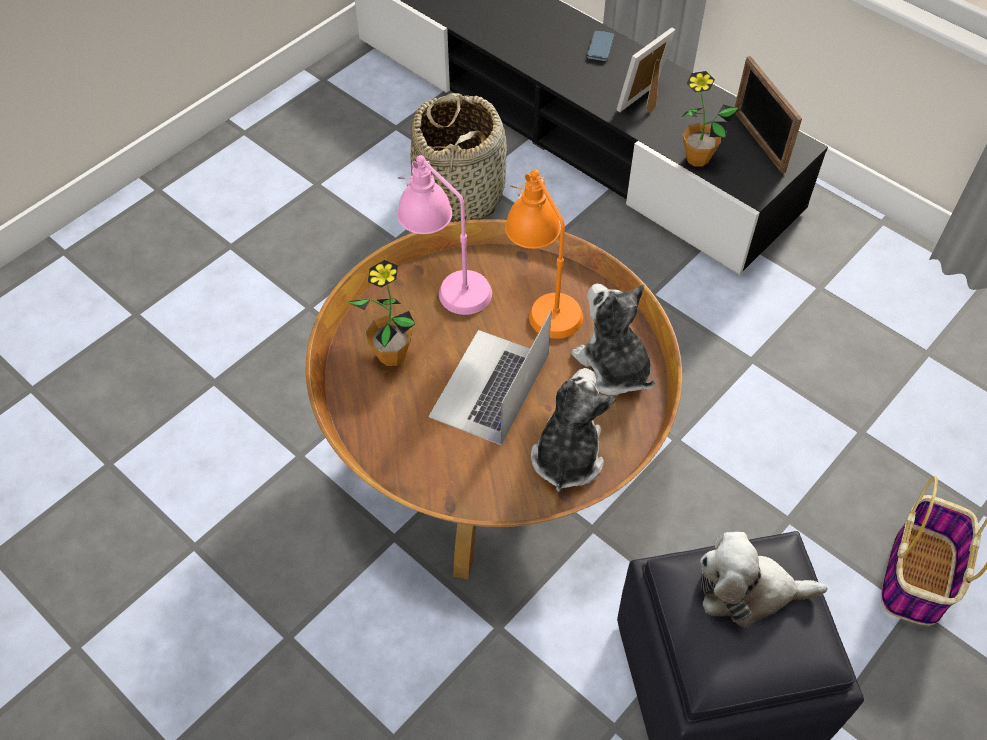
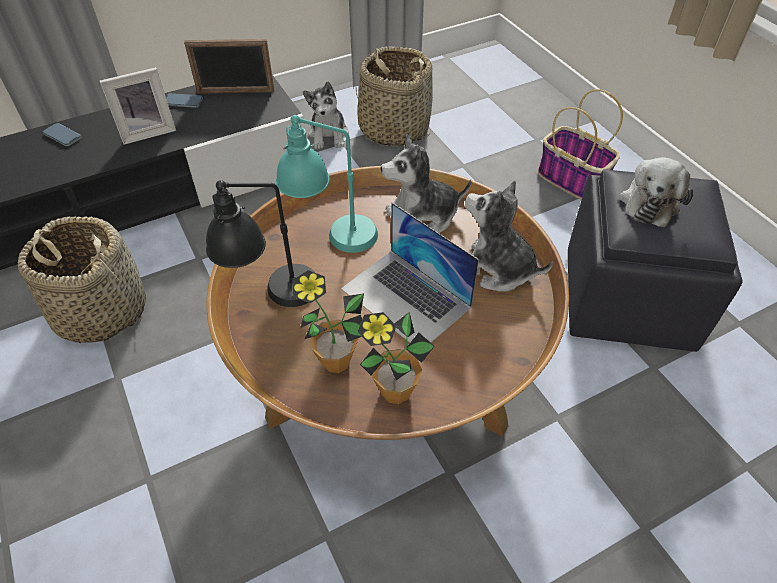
camera: 70 degrees left, 5 degrees down
(446, 283) = (272, 297): pink table lamp -> black table lamp
(541, 301) = (331, 238): orange table lamp -> turquoise table lamp
(645, 102) = (147, 131): picture frame -> picture frame turned 90 degrees counterclockwise
(697, 158) = (228, 125): potted plant -> potted plant (395, 391)
(710, 107) = (183, 102): none -> phone
(824, 269) = (329, 135): none -> plush toy
(884, 332) = (393, 129): none -> basket

